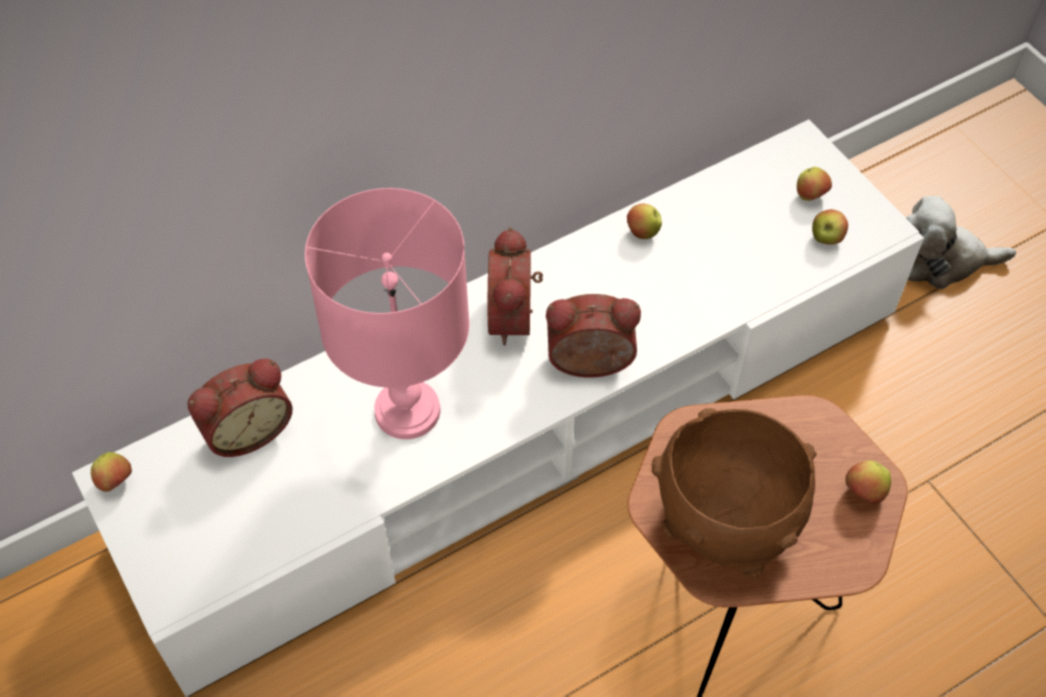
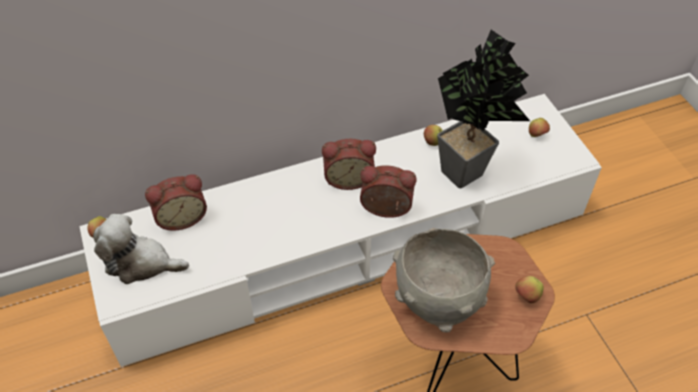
camera: 10 degrees right, 5 degrees down
(406, 411) = (273, 220): pink table lamp -> none
(516, 317) = (348, 178): alarm clock -> alarm clock turned 105 degrees counterclockwise
(713, 277) = (469, 172): none -> potted plant
(726, 522) = (438, 300): brown bowl -> grey bowl
(826, 238) = (541, 160): apple -> none
(941, 260) = (617, 190): plush toy -> plush toy (141, 262)

